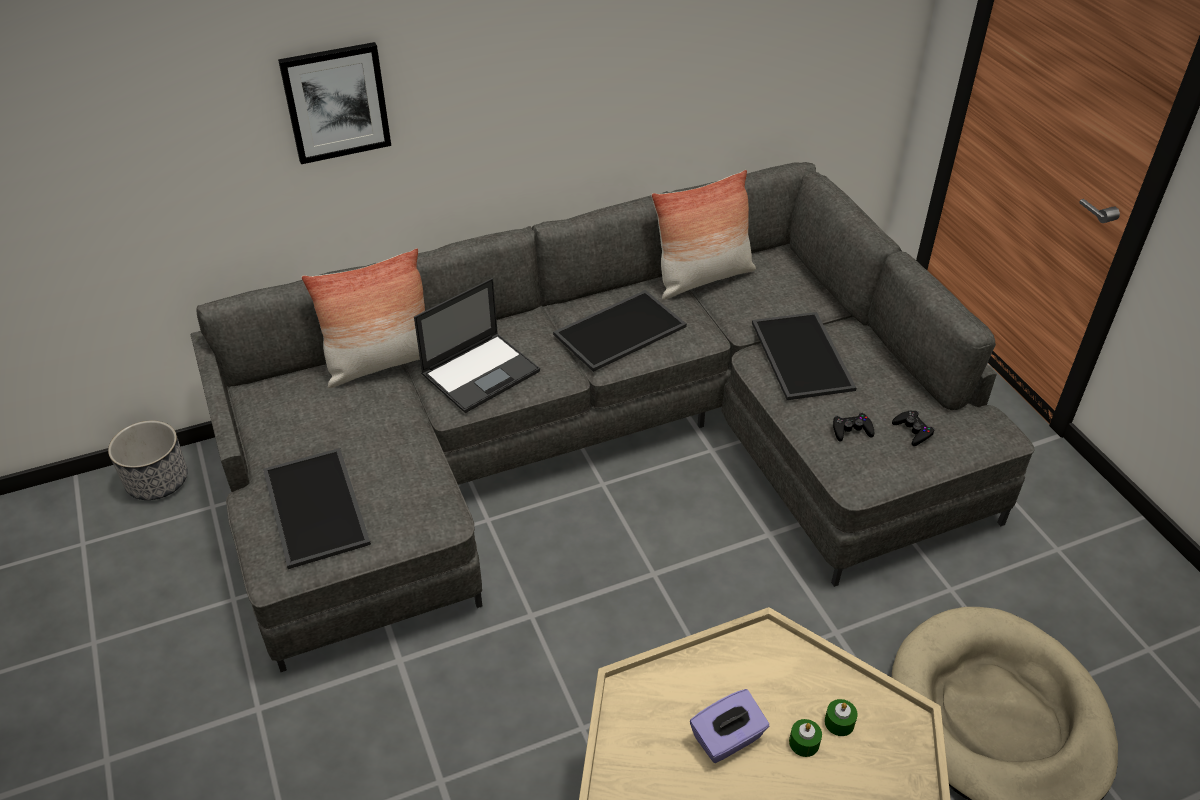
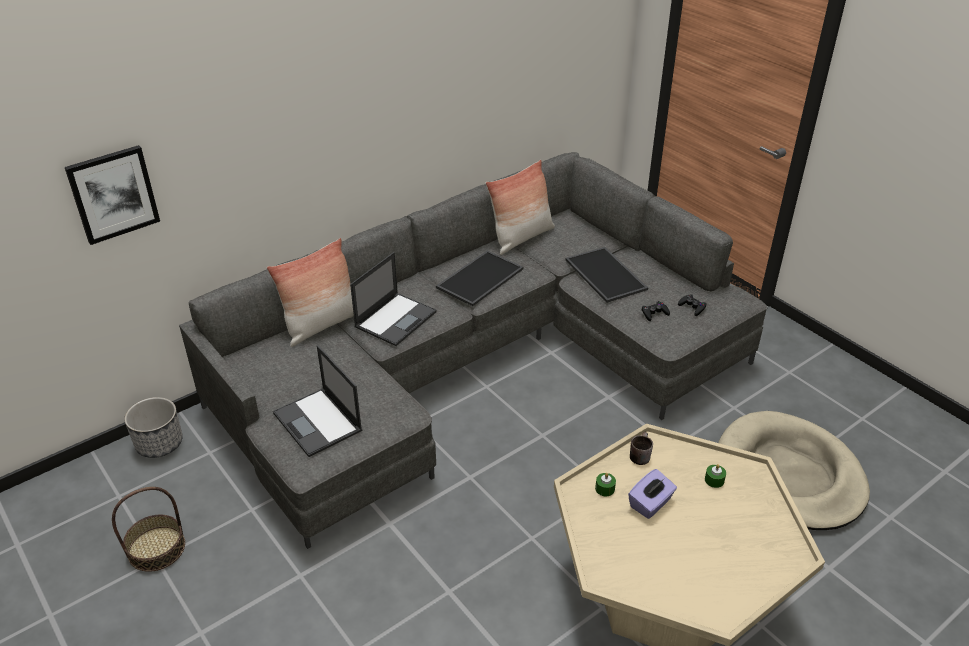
camera: 15 degrees left, 5 degrees down
(99, 627) = (156, 548): none -> basket
(318, 507) = (318, 422): tray -> laptop
(336, 102) = (276, 141): picture -> picture (113, 194)
(740, 654) = (638, 454): none -> brown mug
(804, 743) = (697, 496): green candle -> green candle (605, 489)

